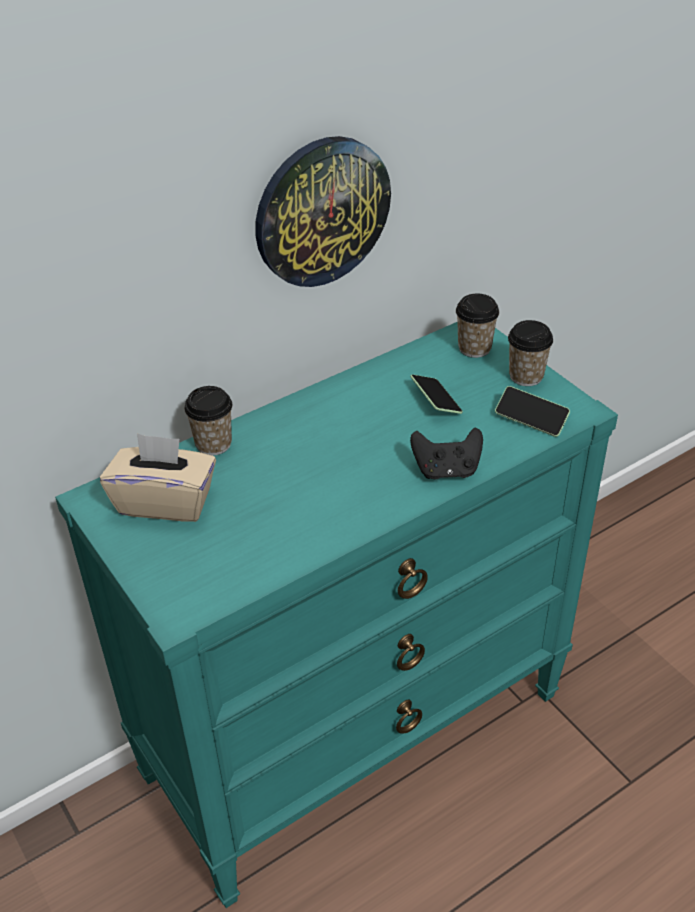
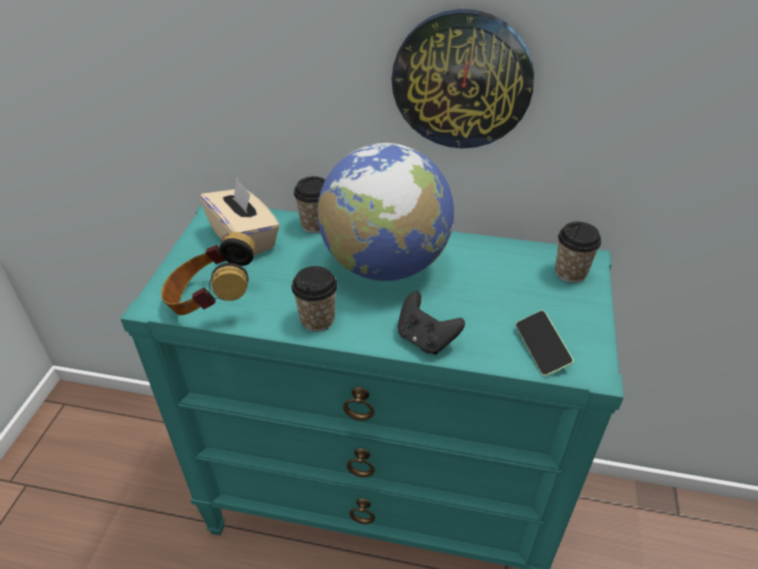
camera: 45 degrees right, 0 degrees up
(229, 572) = (212, 302): none -> headphones
(329, 436) = (385, 265): none -> globe
(435, 401) = (487, 289): phone -> none
(526, 376) = (583, 317): cup -> cup (317, 320)

